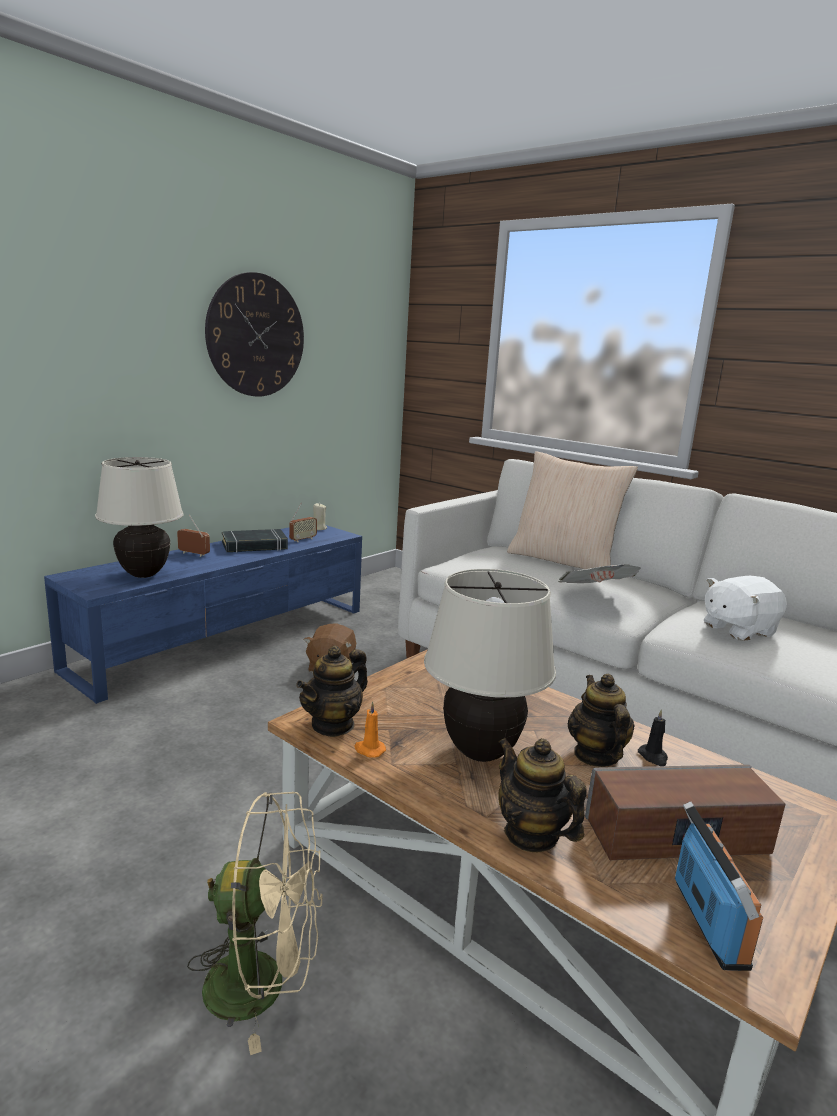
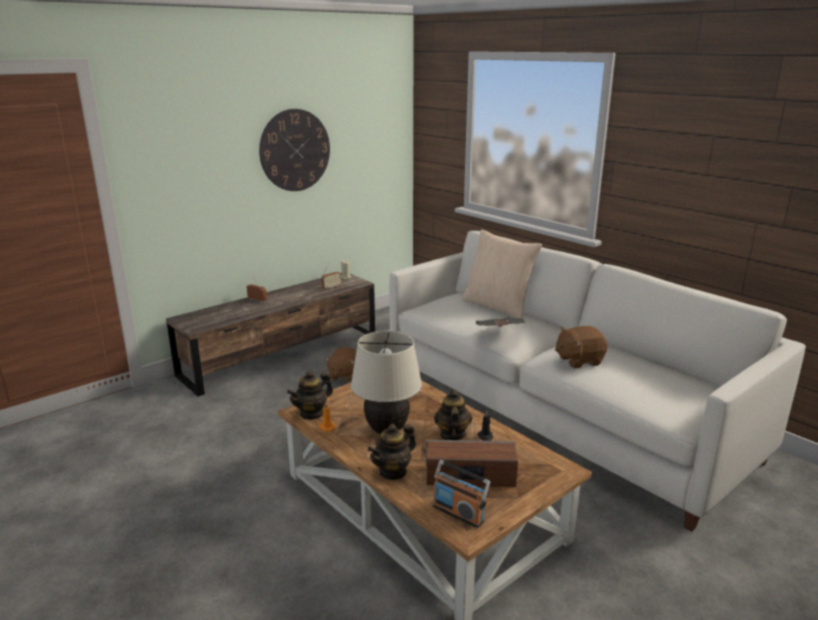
camera: 10 degrees right, 5 degrees up
(144, 574) = (224, 317): beige table lamp -> none
(228, 637) = (282, 354): blue tv stand -> brown tv stand
(254, 546) = (298, 293): black book -> none
(263, 984) = (267, 539): beige fan -> none
(531, 834) = (393, 471): teapot -> teapot turned 105 degrees counterclockwise
(708, 923) = (458, 513): radio -> radio turned 120 degrees clockwise
(737, 629) = (578, 360): white plush toy -> brown plush toy

